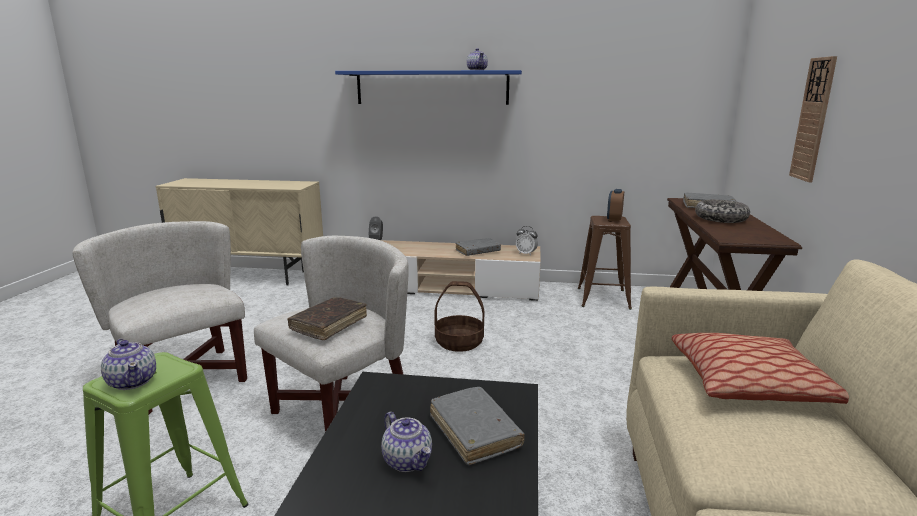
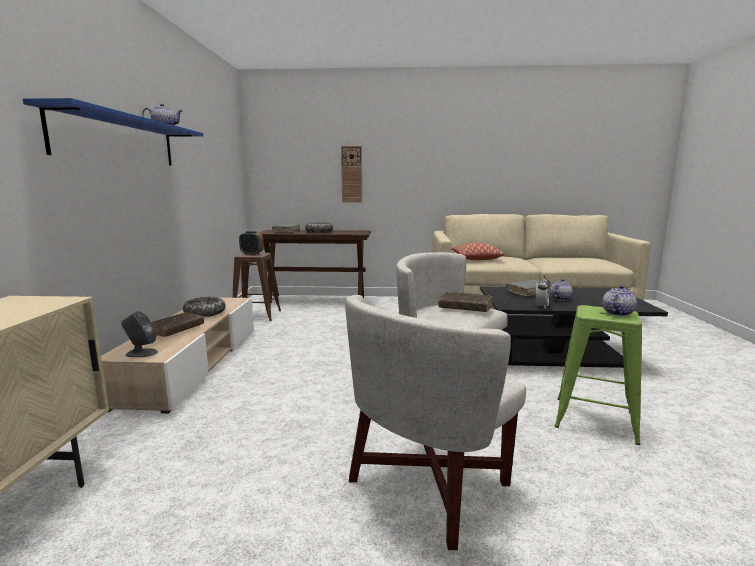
camera: 95 degrees left, 5 degrees down
(429, 248) = (176, 329): none -> brown book
(459, 342) = (329, 355): basket -> none
(477, 251) = (205, 313): grey book -> bowl
(526, 254) = (225, 300): alarm clock -> alarm clock (541, 306)

